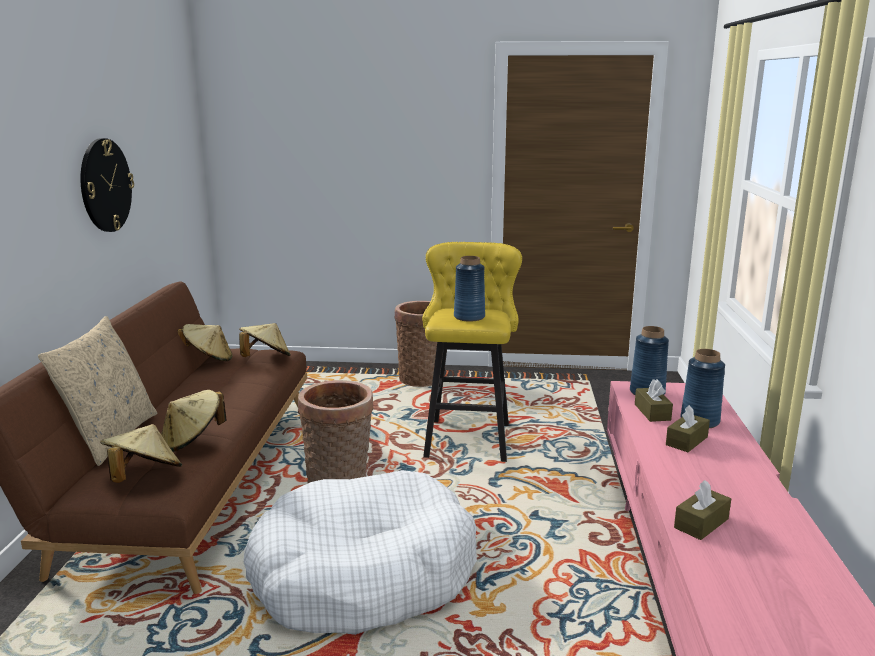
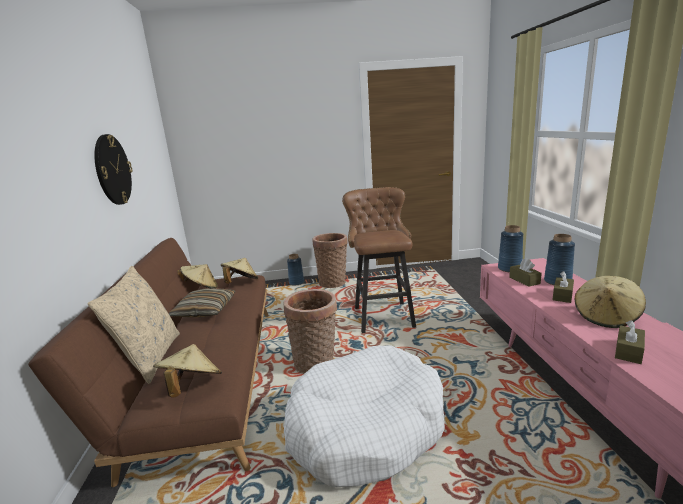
camera: 10 degrees left, 0 degrees up
(192, 440) = (217, 350): beige hat -> beige hat (606, 317)
(200, 389) = (205, 310): none -> pillow
(469, 317) = (381, 236): blue vase -> blue vase (296, 283)
(469, 434) = (382, 313): yellow stool -> brown stool

